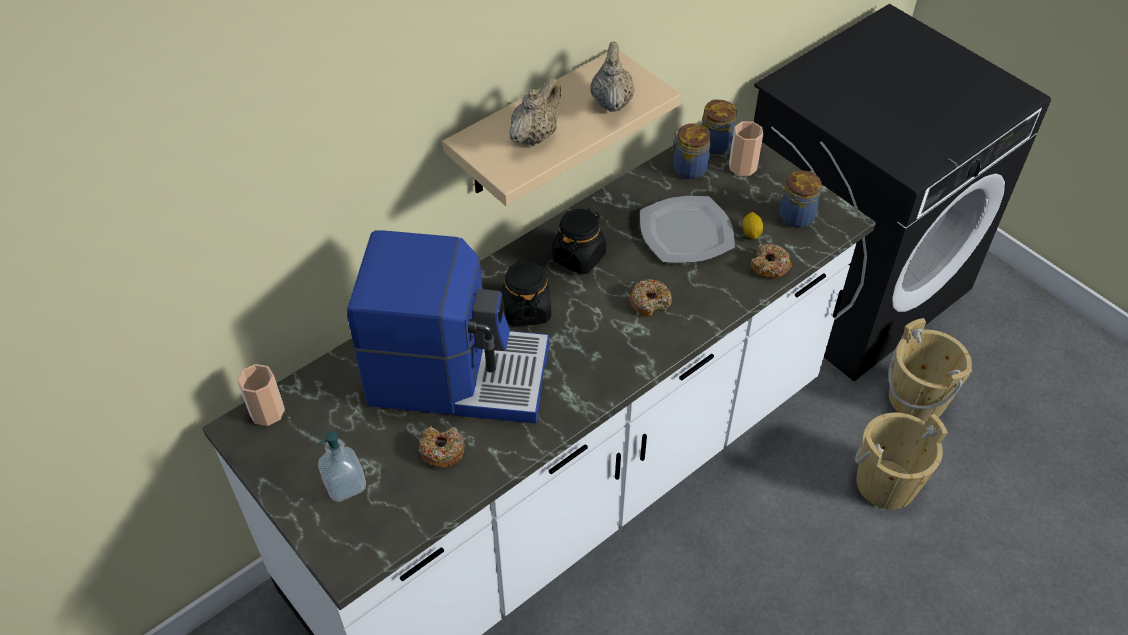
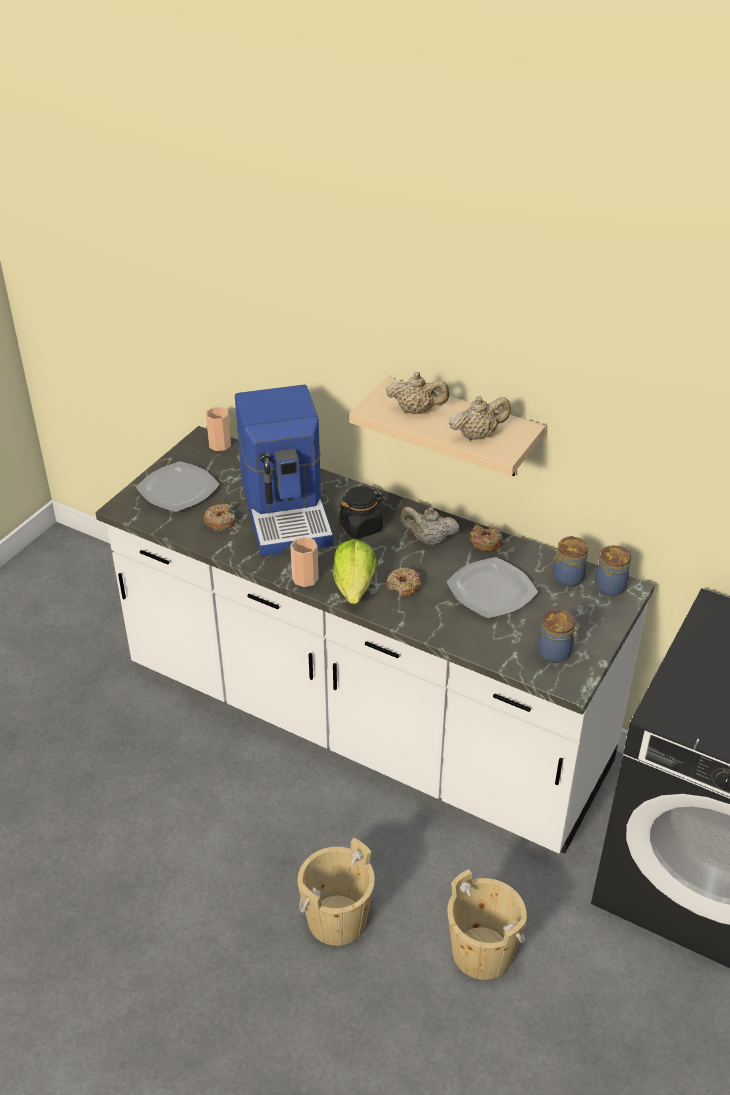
camera: 70 degrees right, 10 degrees down
(345, 485) = (178, 490): soap dispenser -> plate
(579, 257) = (428, 540): black jar -> beige teapot
(633, 346) = (354, 587): none -> lettuce
(742, 166) = (594, 608): cup -> cup (305, 578)
(751, 232) = (516, 628): lemon -> none
(769, 266) = (483, 646): donut -> donut (485, 542)
(917, 398) = (601, 964): beige bucket -> beige bucket (337, 919)

